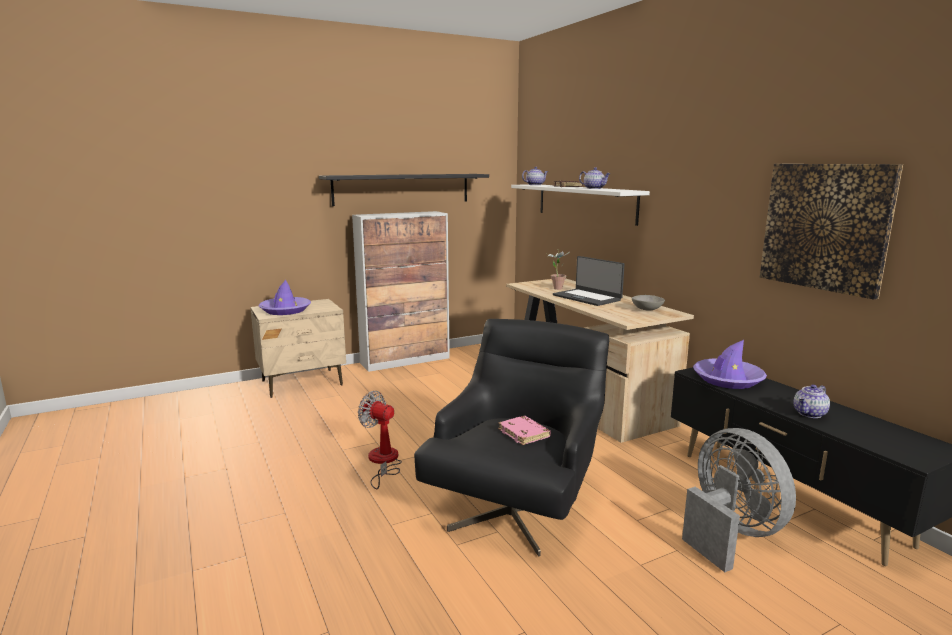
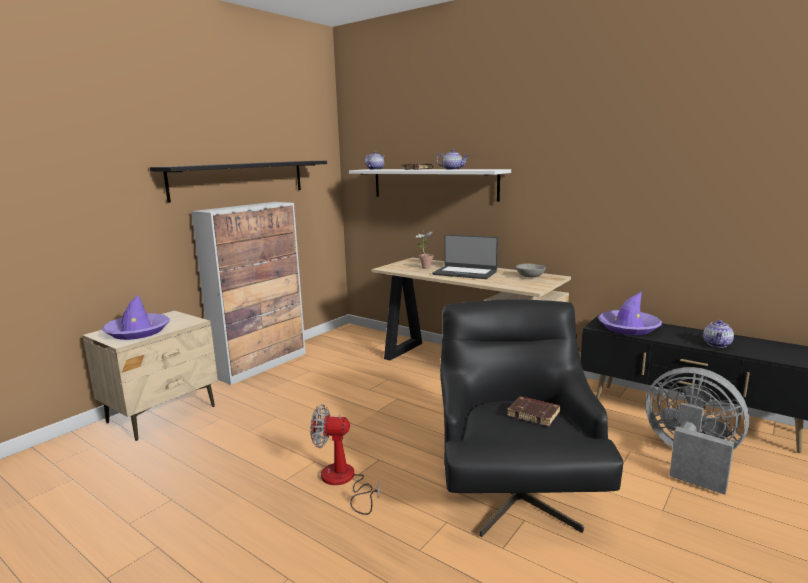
camera: 25 degrees left, 0 degrees up
(524, 433) = (534, 414): pink book -> brown book
(825, 227) = (698, 190): picture -> none

